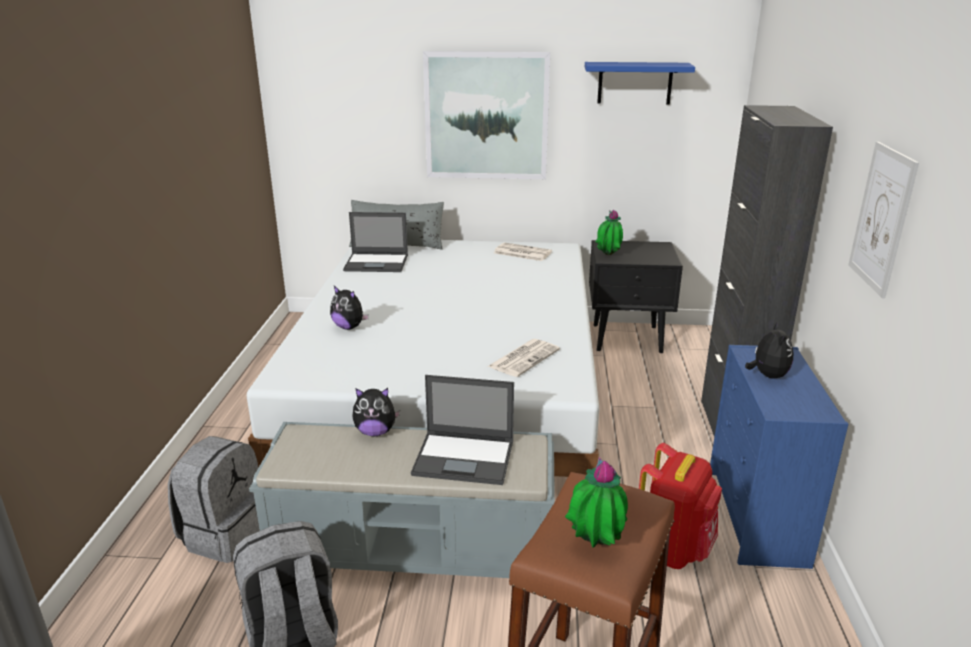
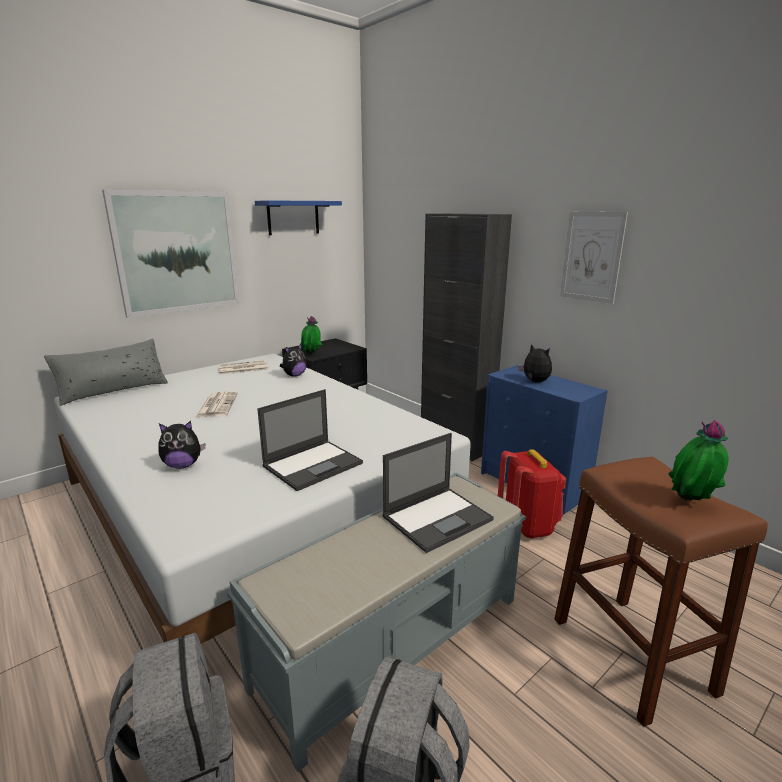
camera: 45 degrees left, 5 degrees down
(375, 432) = (338, 538): plush toy -> plush toy (294, 375)
(377, 263) = (118, 409): laptop -> laptop (313, 464)
(524, 358) = (373, 430): newspaper -> newspaper (217, 405)

